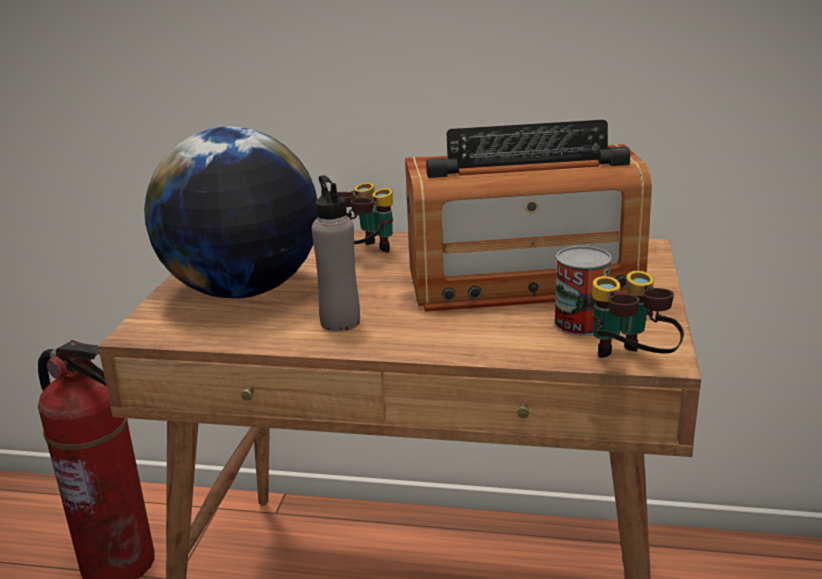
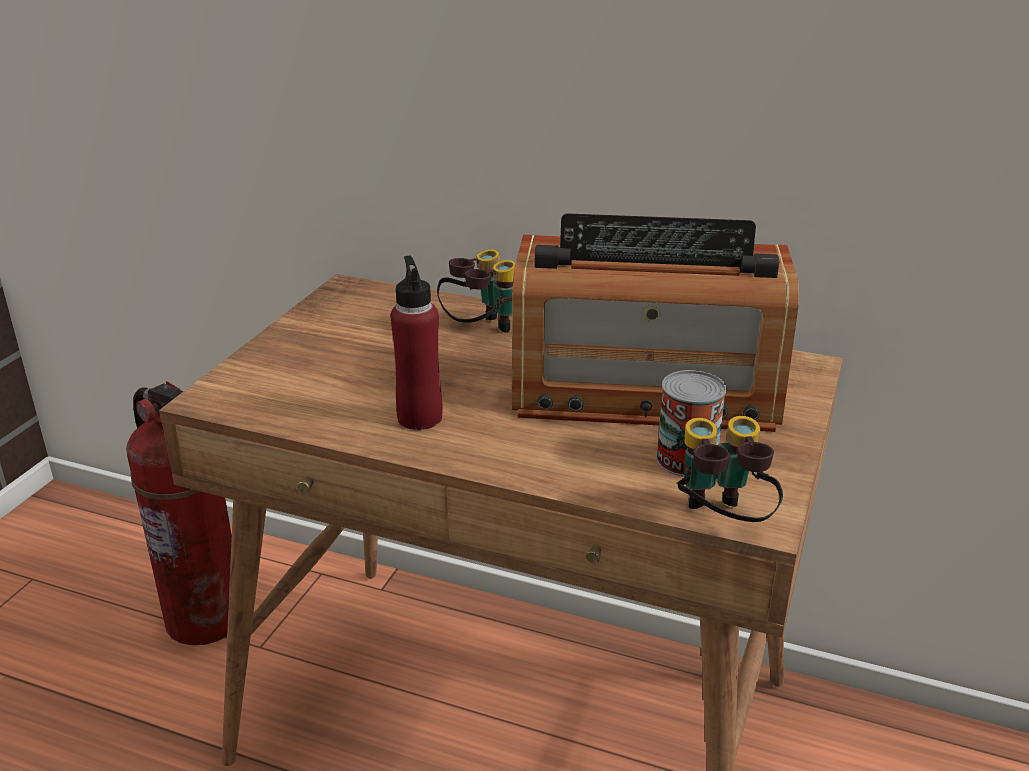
camera: 10 degrees right, 5 degrees up
(243, 290) = (332, 362): globe -> none
(340, 322) = (420, 417): grey bottle -> red bottle

